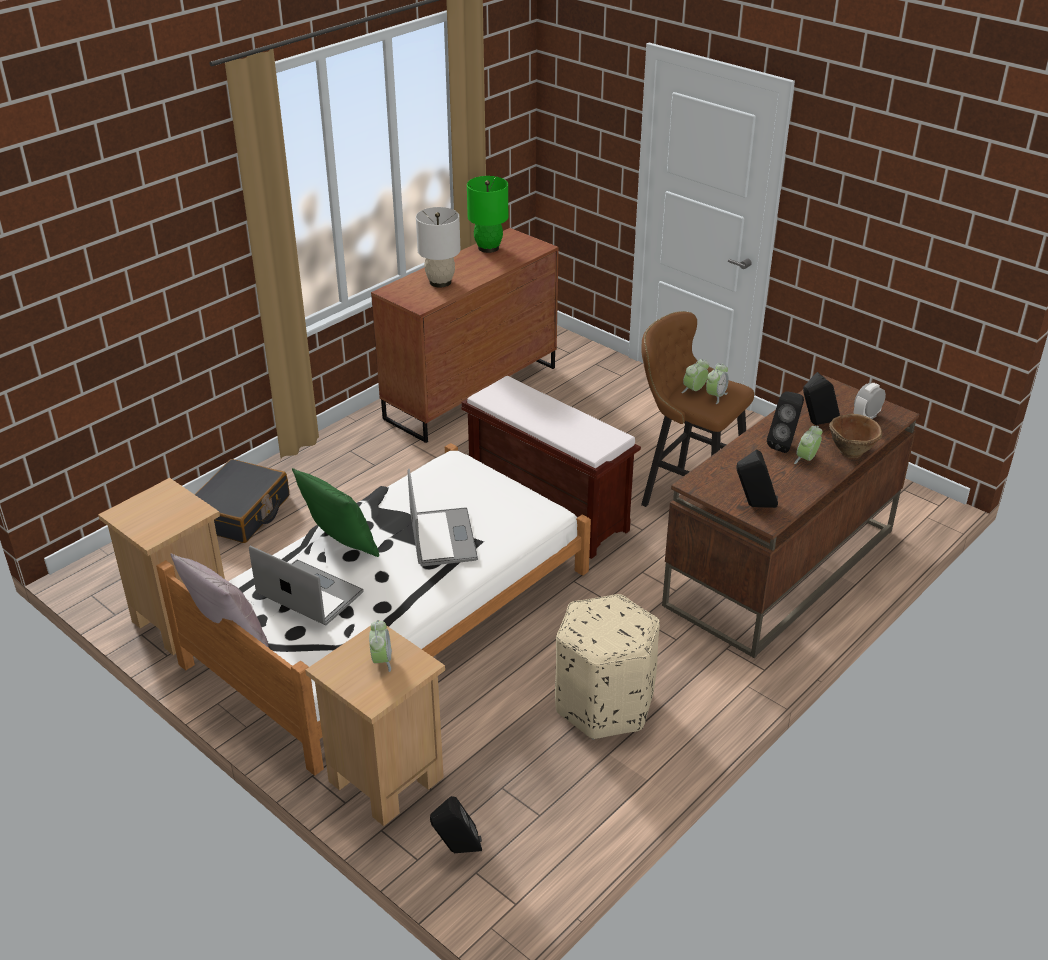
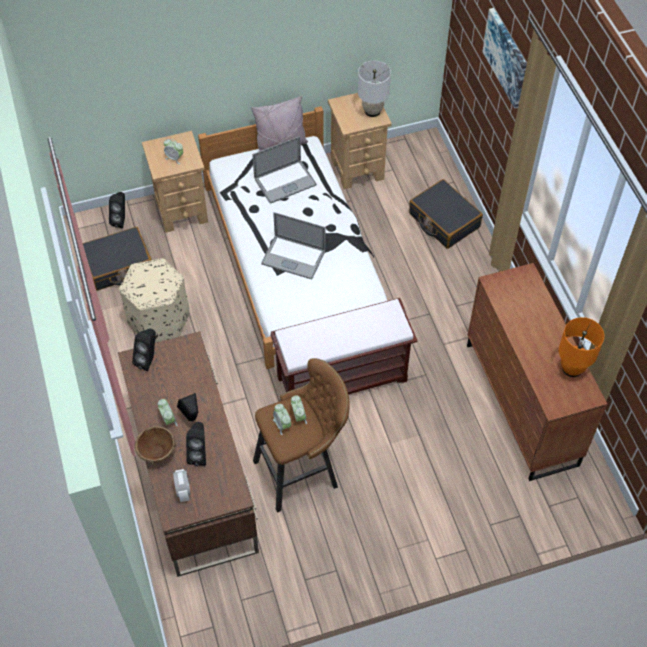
camera: 120 degrees right, 20 degrees up
(157, 216) = (507, 57): none -> picture
(341, 543) = (321, 211): green pillow -> none
(440, 282) = (525, 310): white table lamp -> white table lamp (372, 111)
(488, 248) = (572, 368): green table lamp -> orange table lamp
(549, 802) = (118, 265): none -> black suitcase

